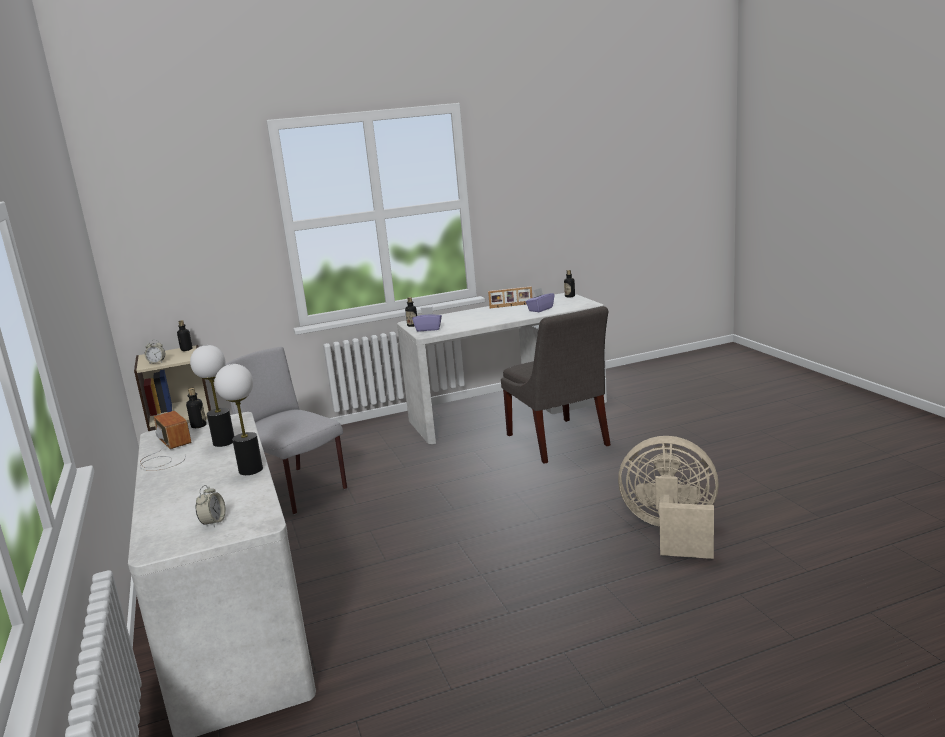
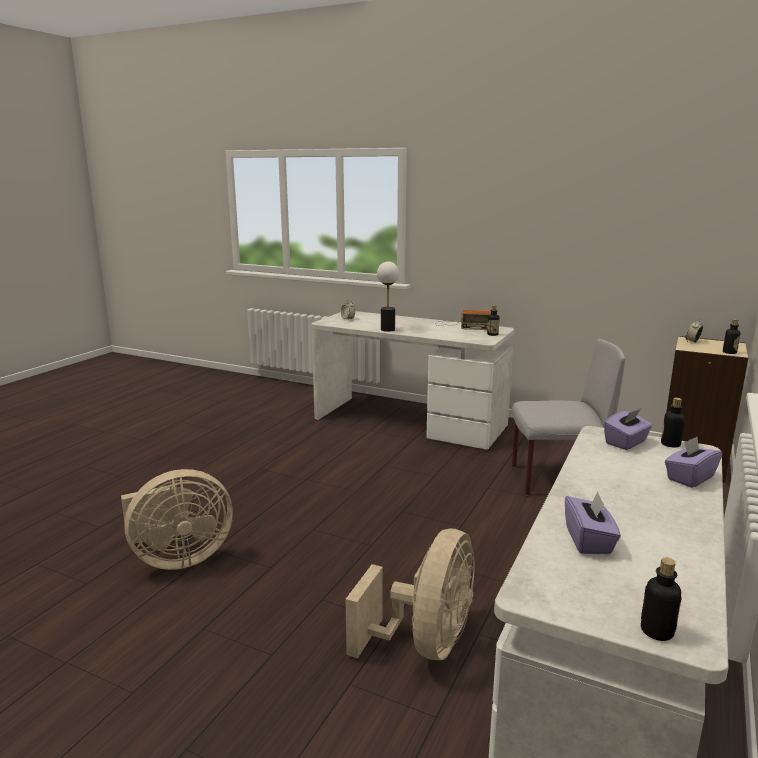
camera: 135 degrees right, 0 degrees up
(224, 442) = (445, 333): table lamp -> none
(449, 316) = (689, 478): none -> purple tissue box
(511, 306) = (676, 539): picture frame -> none
(558, 442) = (425, 643): grey chair -> beige fan

